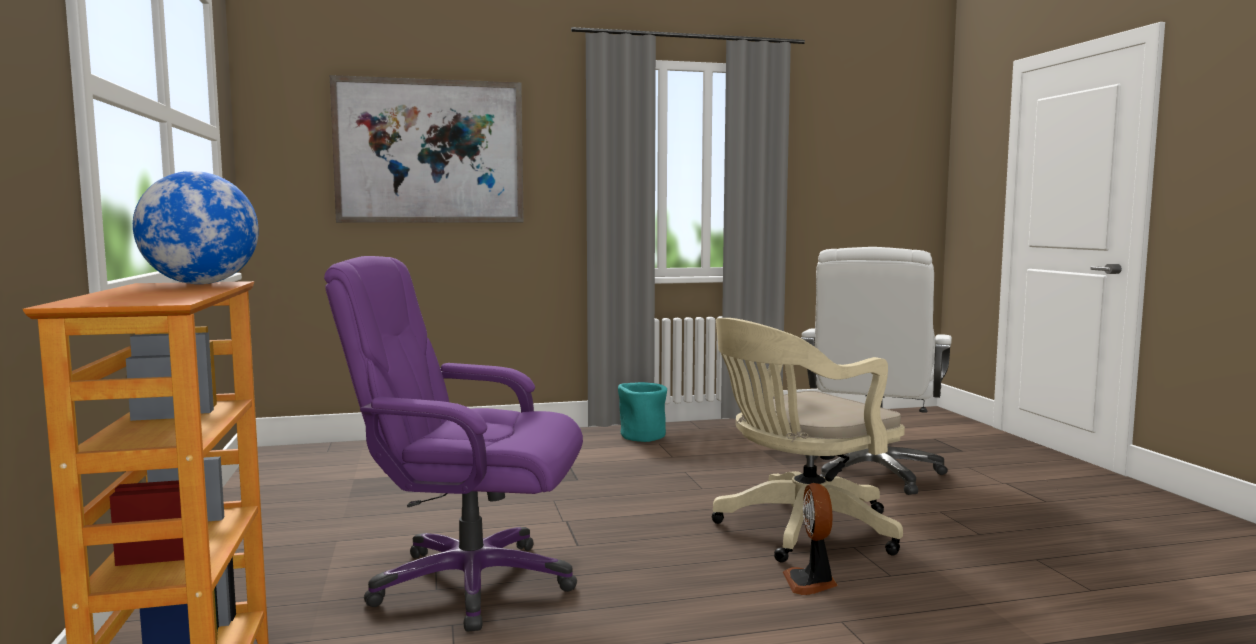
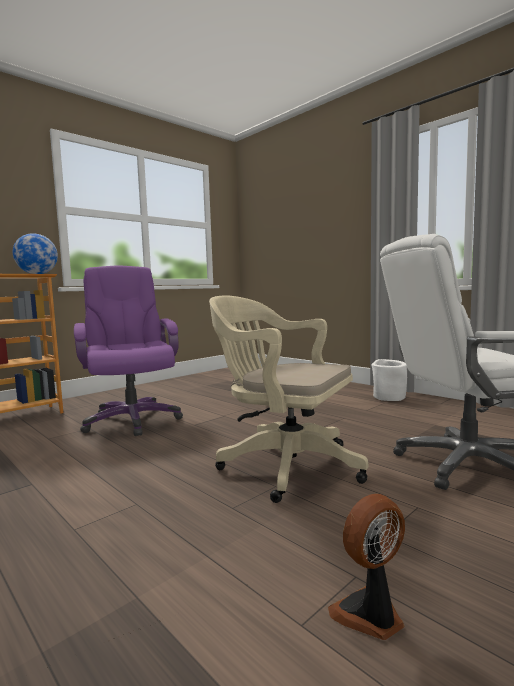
camera: 60 degrees right, 0 degrees up
(430, 151) = (301, 219): picture -> none
(642, 436) = (388, 397): turquoise planter -> white planter
(811, 582) = (193, 484): fan -> fan (370, 615)

